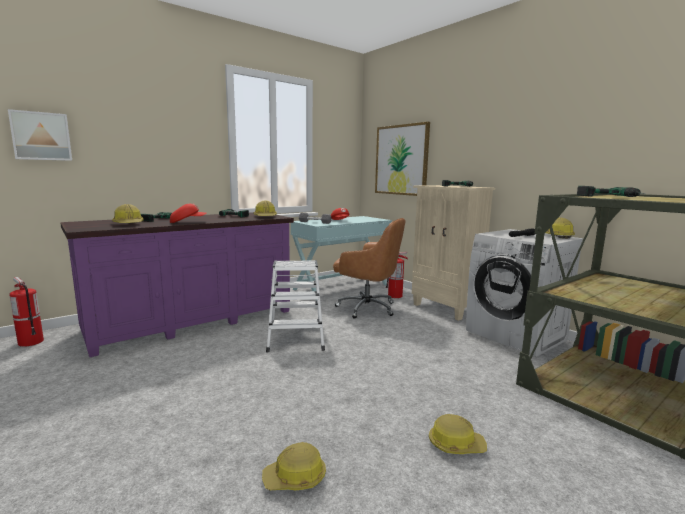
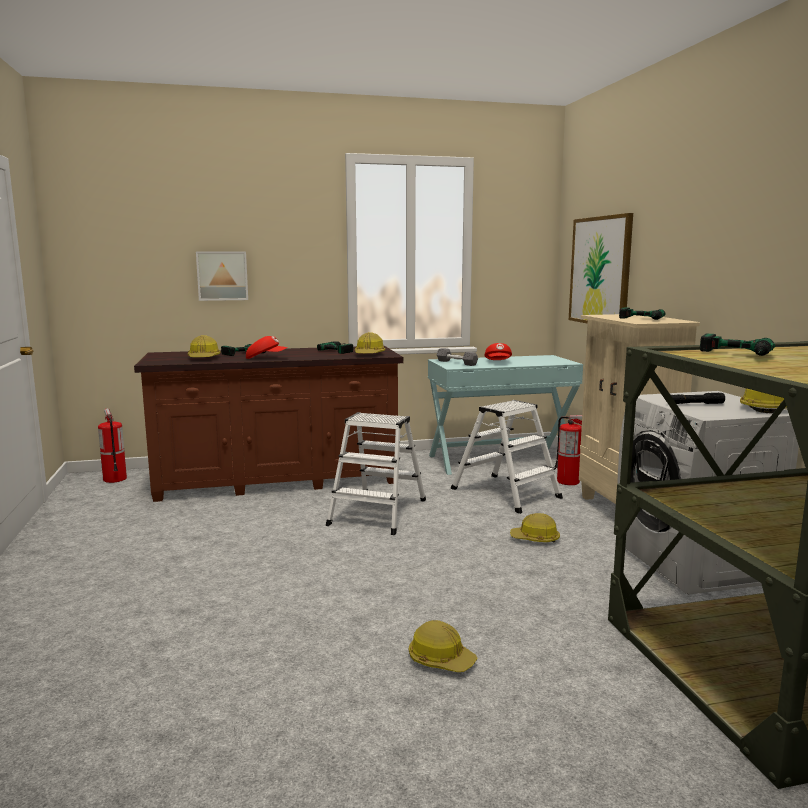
camera: 25 degrees right, 0 degrees up
(41, 136) = (138, 259): picture -> picture (222, 276)
(194, 320) = (279, 479): purple cabinet -> brown cabinet
(295, 478) = (245, 644): hard hat -> hard hat (535, 539)
(366, 308) = (505, 493): brown office chair -> white step ladder

